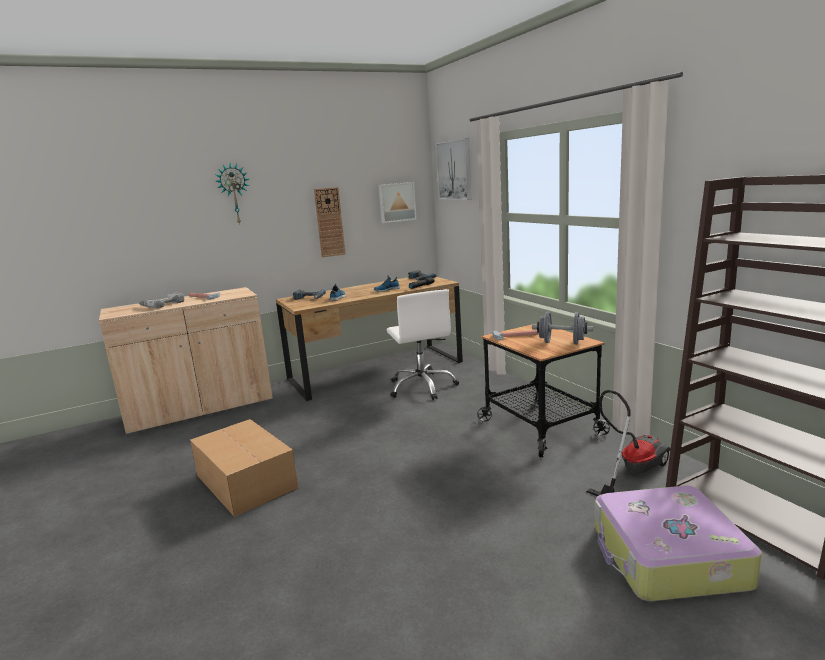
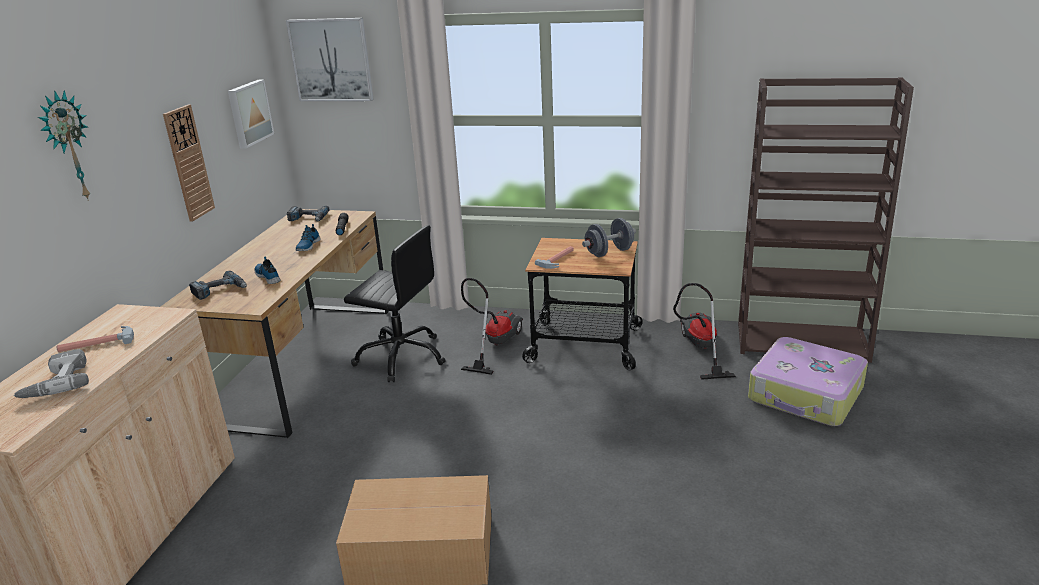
camera: 50 degrees left, 10 degrees up
(422, 387) = (401, 356): white office chair -> black office chair
(483, 401) = (494, 344): none -> vacuum cleaner

